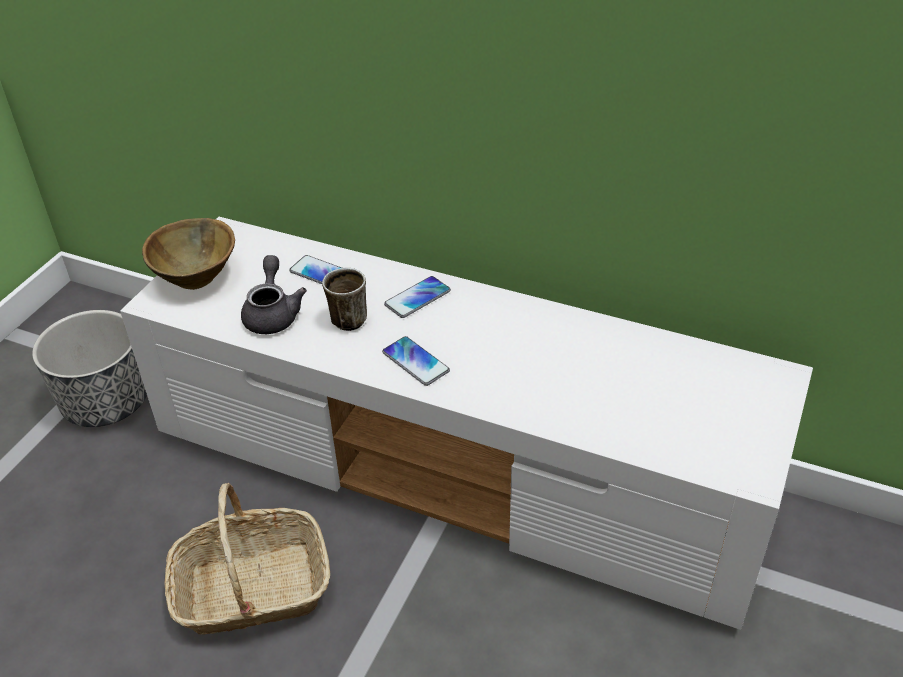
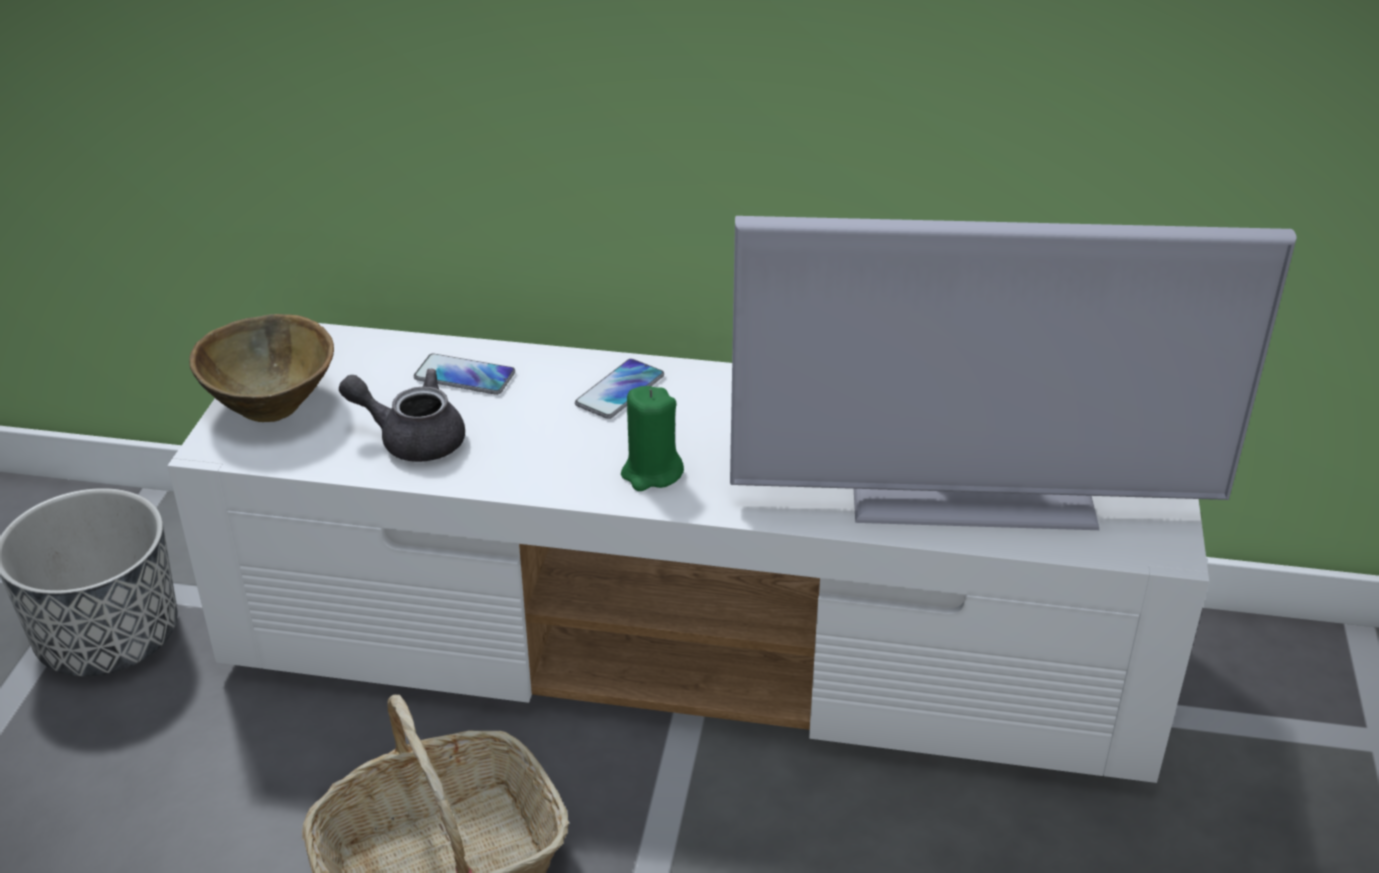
camera: 15 degrees left, 5 degrees down
(273, 313) = (412, 438): grey teapot -> grey teapot turned 60 degrees counterclockwise
(347, 317) = (526, 428): mug -> none
(415, 362) = (651, 473): phone -> green candle
(628, 415) = (972, 499): none -> television

